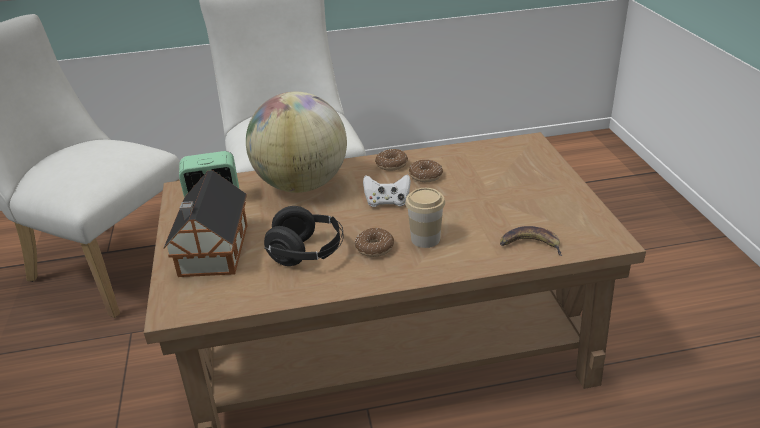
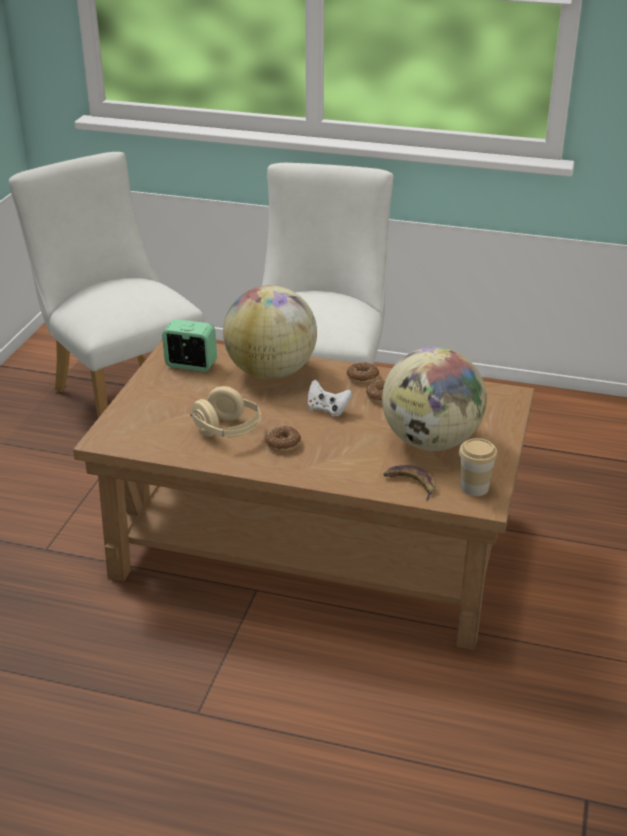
camera: 25 degrees right, 0 degrees up
(212, 252) = (159, 406): toy house -> none
(307, 254) = (228, 431): black headphones -> beige headphones
(425, 239) = (329, 450): cup -> cup (474, 487)
(507, 201) = (430, 442): none -> globe

